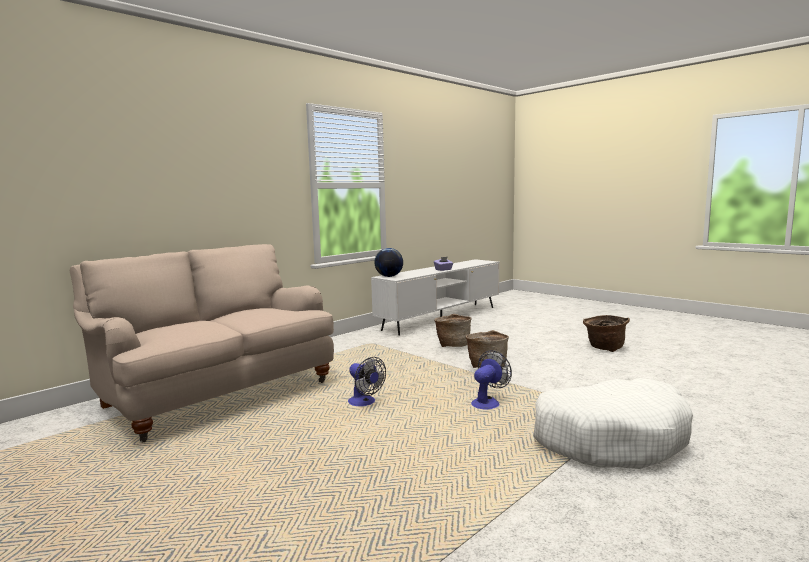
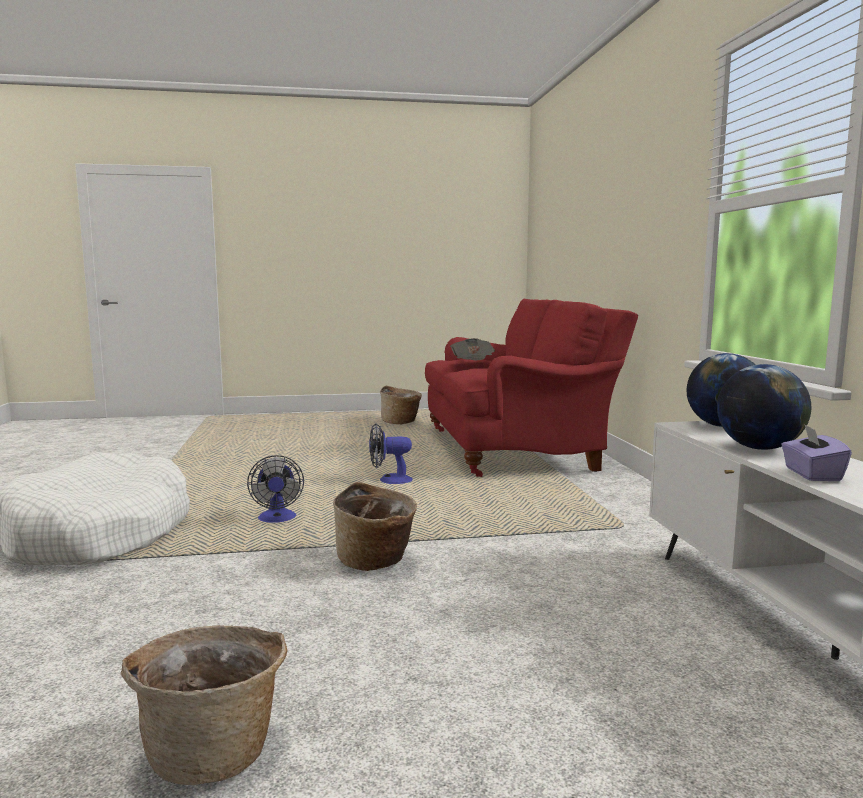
camera: 125 degrees right, 0 degrees up
(216, 393) = (514, 449): beige sofa -> red sofa
(221, 319) = (472, 362): none -> newspaper
(419, 273) = (759, 448): none -> globe
(453, 345) = (531, 579): basket -> basket (401, 422)

